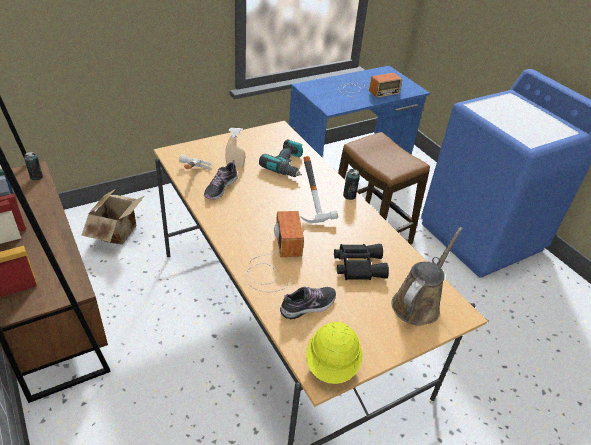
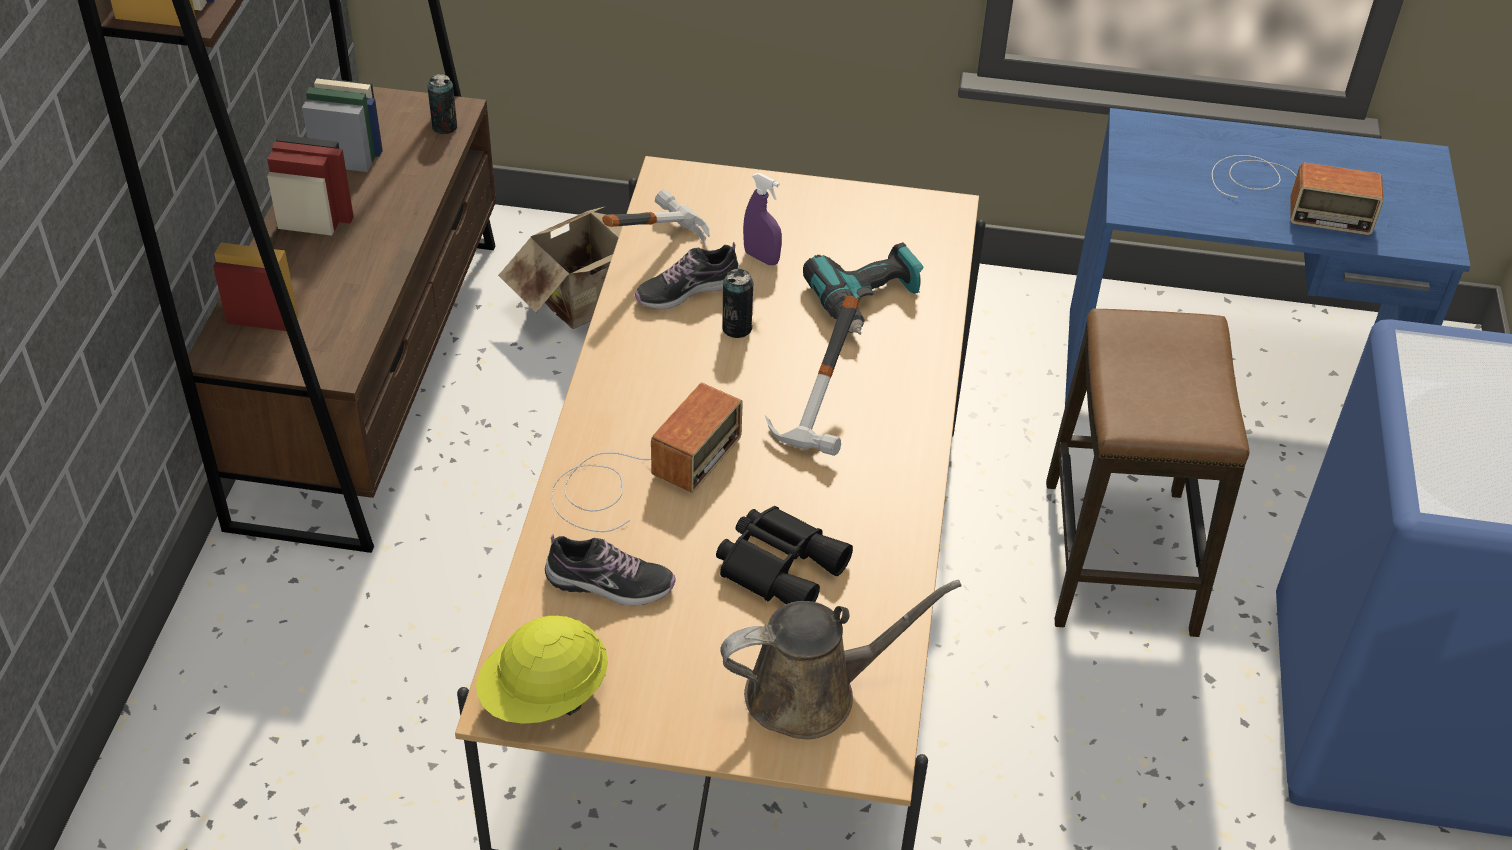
camera: 40 degrees right, 5 degrees up
(235, 166) = (761, 257): beige spray bottle -> purple spray bottle
(349, 196) = (925, 424): can -> can (737, 328)

